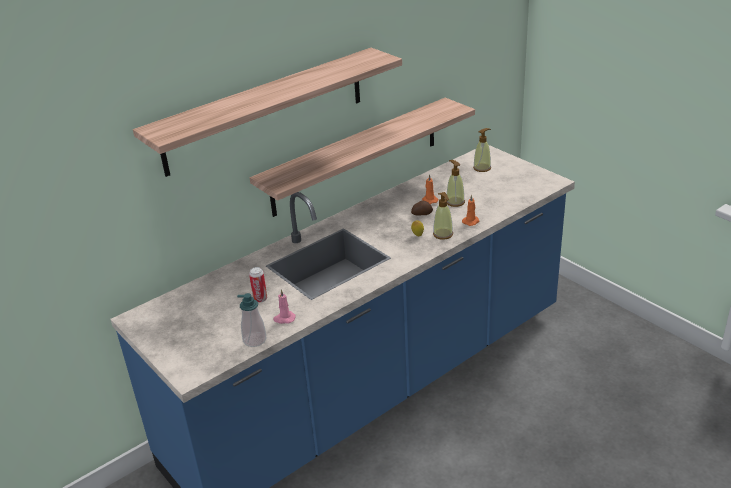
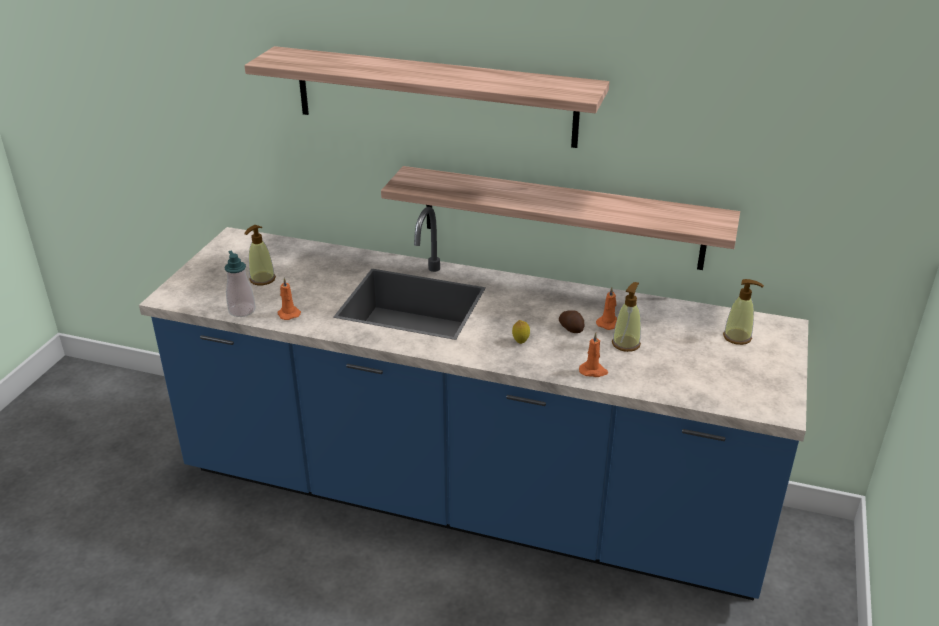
camera: 55 degrees right, 0 degrees up
(260, 299) = (311, 288): can -> none
(284, 319) = (288, 314): pink candle -> orange candle
(443, 234) = (541, 359): soap dispenser -> soap dispenser (262, 279)

